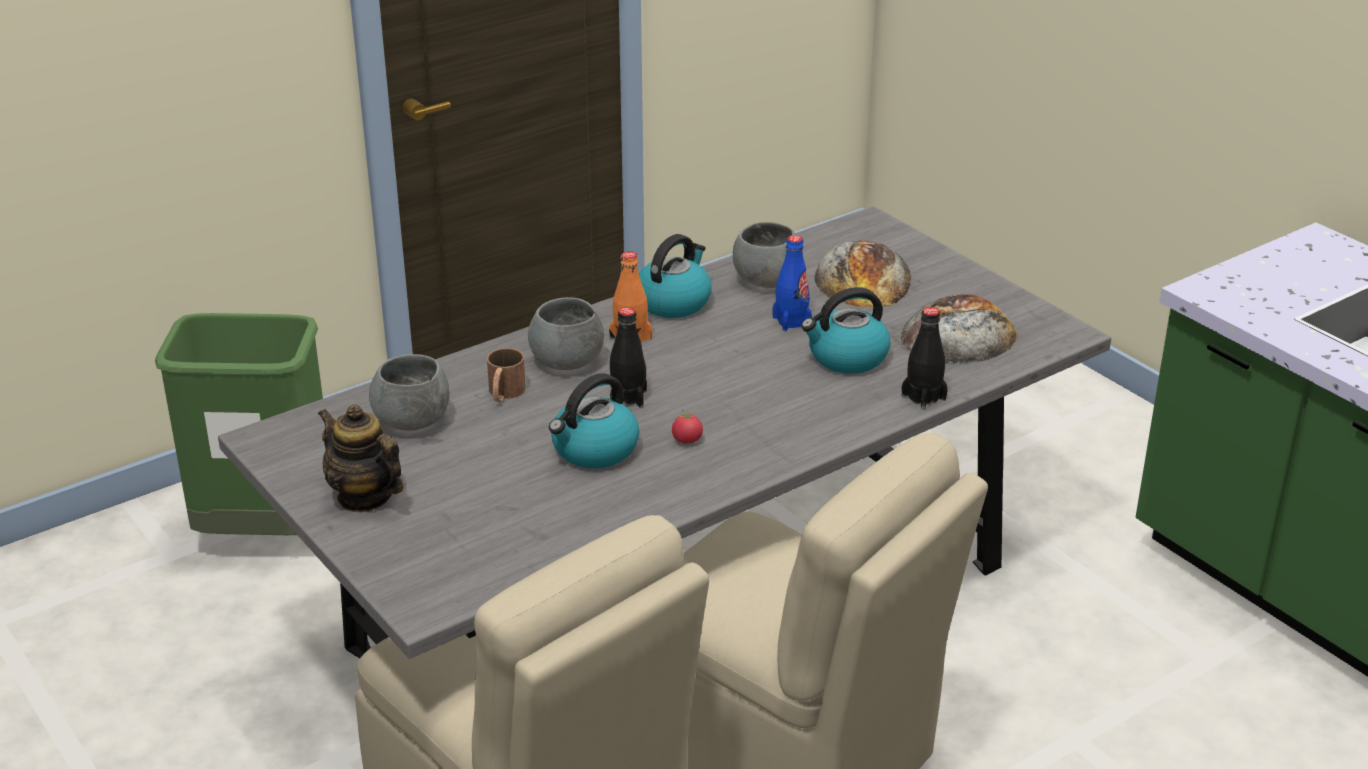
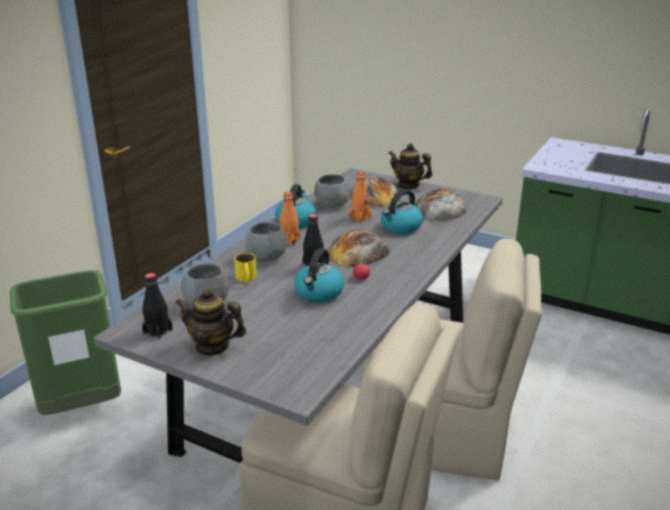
camera: 25 degrees left, 5 degrees down
(504, 394) = (246, 279): brown mug -> yellow mug
(728, 387) = (358, 251): none -> bread
(791, 321) = (360, 218): blue bottle -> orange bottle
(923, 397) = (451, 236): black bottle -> black bottle (158, 331)
(948, 269) = (408, 185): none -> teapot

